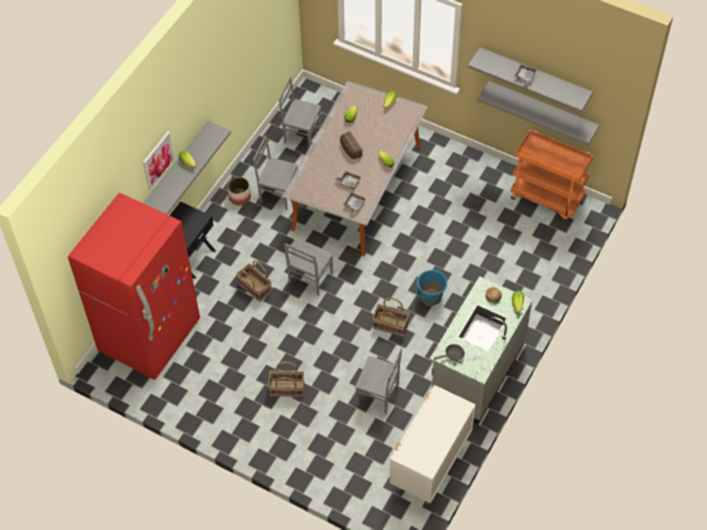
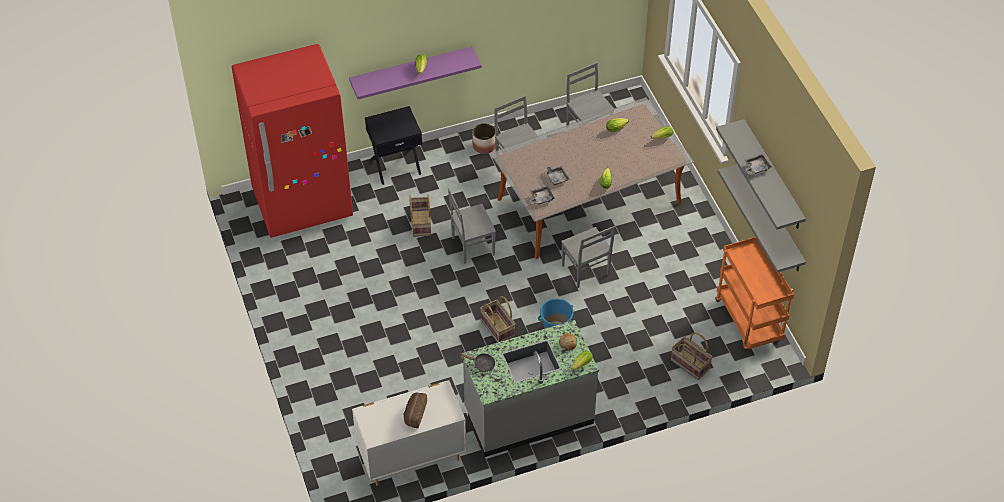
camera: 40 degrees right, 5 degrees down
(158, 160) = (387, 45): picture -> none
(175, 169) = (411, 70): grey shelf -> purple shelf
(286, 389) = (362, 317): basket -> basket (689, 364)
(350, 150) = (586, 153): bread -> bread (414, 414)
(378, 395) = (428, 374): grey chair -> grey chair (585, 271)

